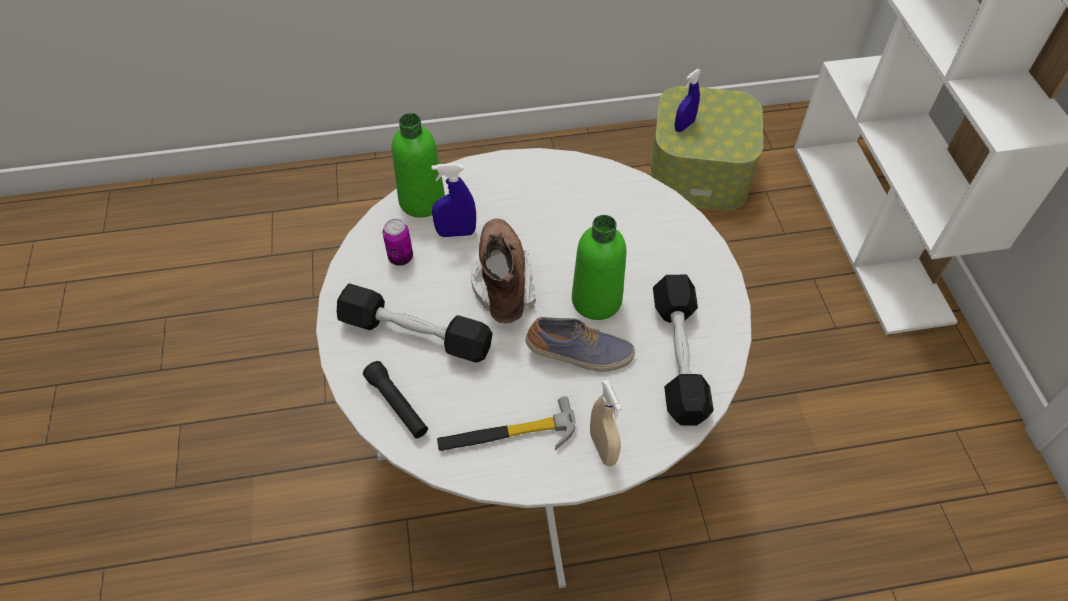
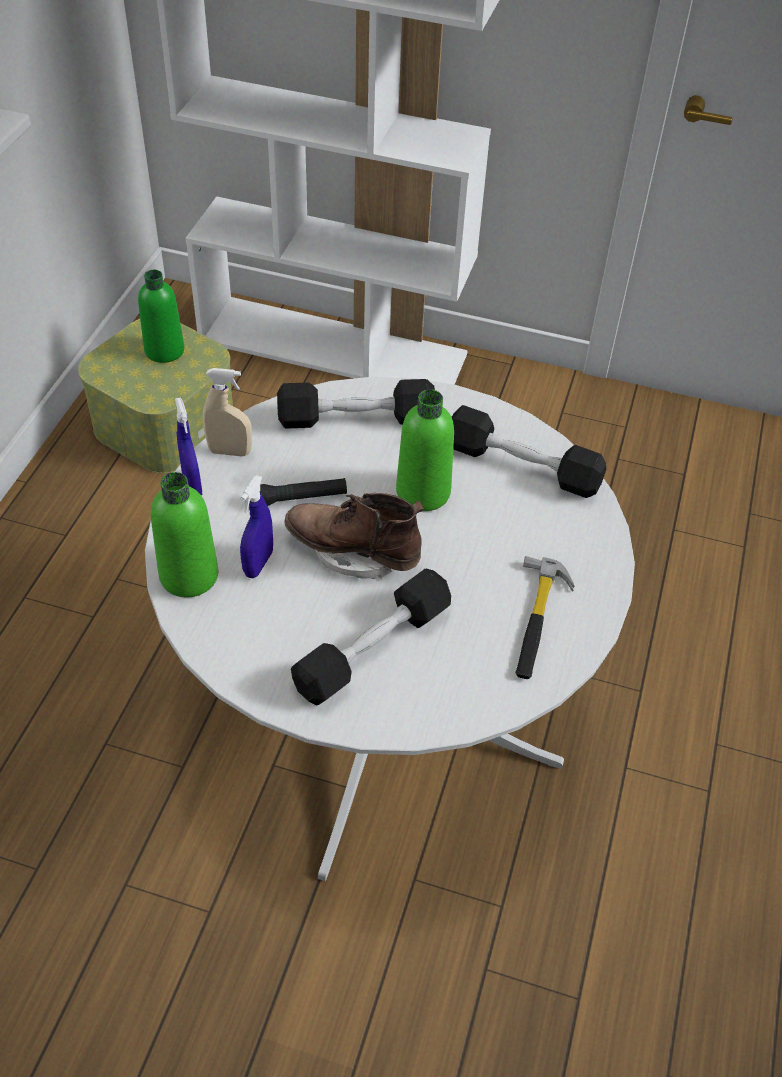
camera: 65 degrees left, 5 degrees down
(397, 405) = (453, 696): black flashlight -> black flashlight (300, 498)
(401, 258) = (258, 624): can -> none
(579, 354) = (477, 531): shoe -> none
(603, 448) = (587, 558): beige spray bottle -> beige spray bottle (230, 451)
(645, 224) = (356, 418): none -> black dumbbell
(684, 126) = (141, 382): blue spray bottle -> blue spray bottle (192, 486)
(726, 121) = (164, 350): none -> green bottle

